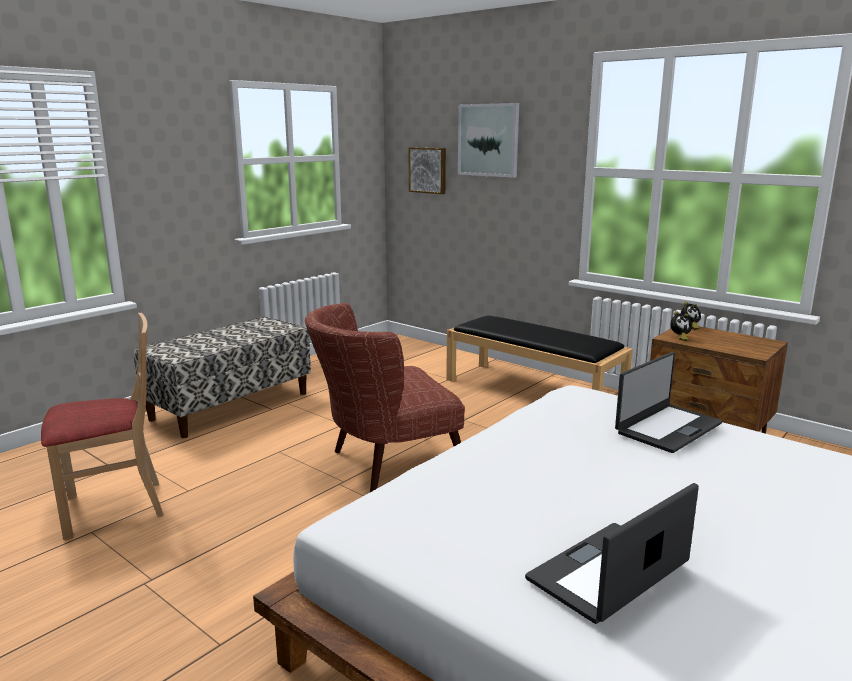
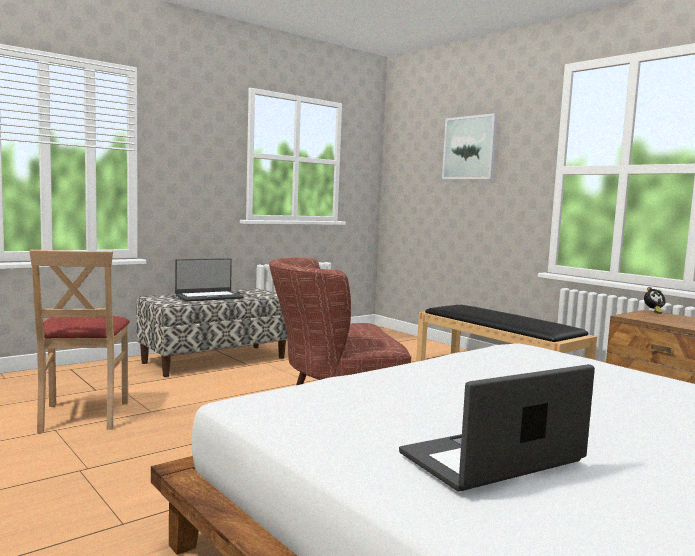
camera: 10 degrees right, 10 degrees down
(114, 508) = (82, 416): beige chair -> beige chair turned 90 degrees clockwise
(428, 170) = (417, 177): picture -> none
(667, 428) = (603, 372): laptop -> laptop (209, 297)
(679, 338) = (639, 317): alarm clock -> none

